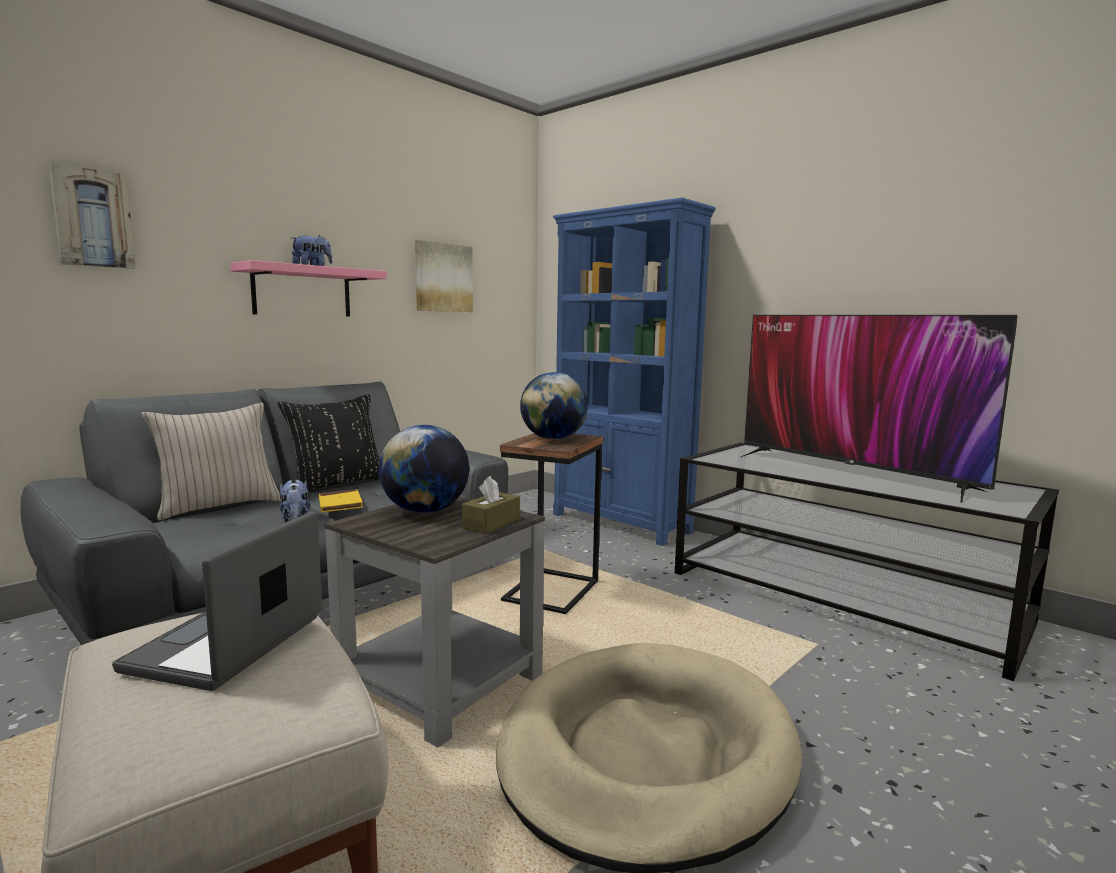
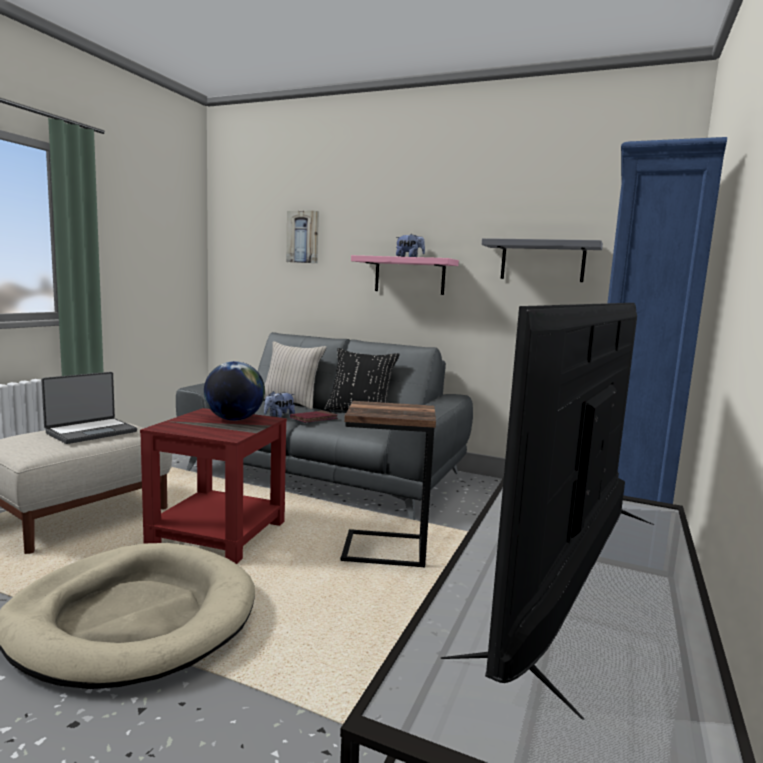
camera: 70 degrees right, 0 degrees up
(229, 644) = (91, 432): laptop -> laptop turned 135 degrees clockwise
(340, 504) = (314, 419): yellow book -> red book
(440, 681) = (220, 533): grey side table -> red side table
(443, 277) = (542, 261): picture -> grey shelf
(491, 523) = (211, 433): brown tissue box -> none
(553, 439) = (395, 409): globe -> none

